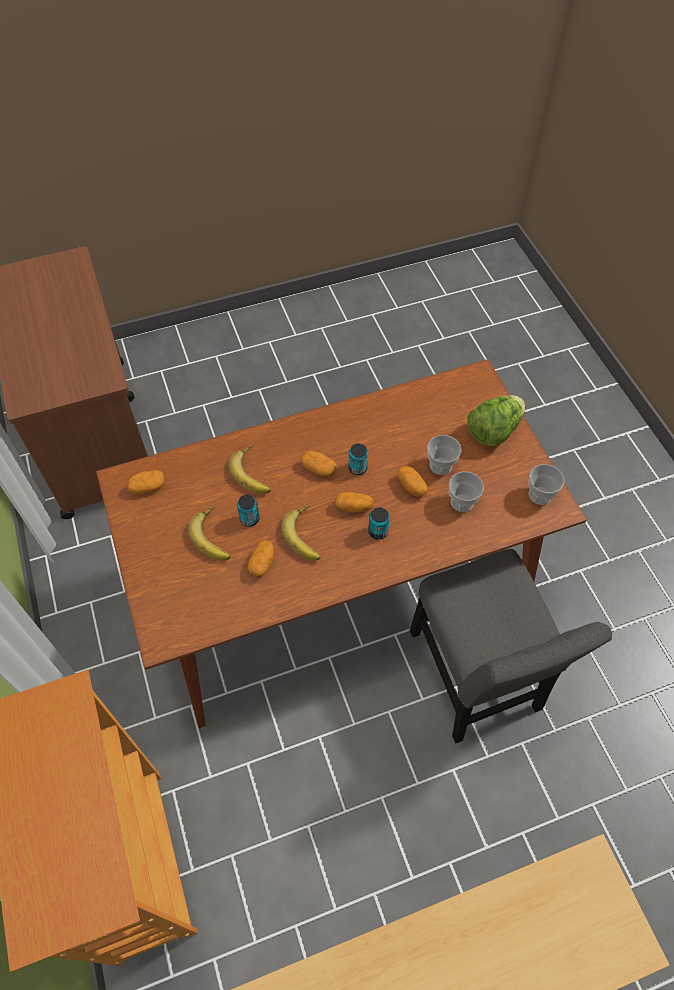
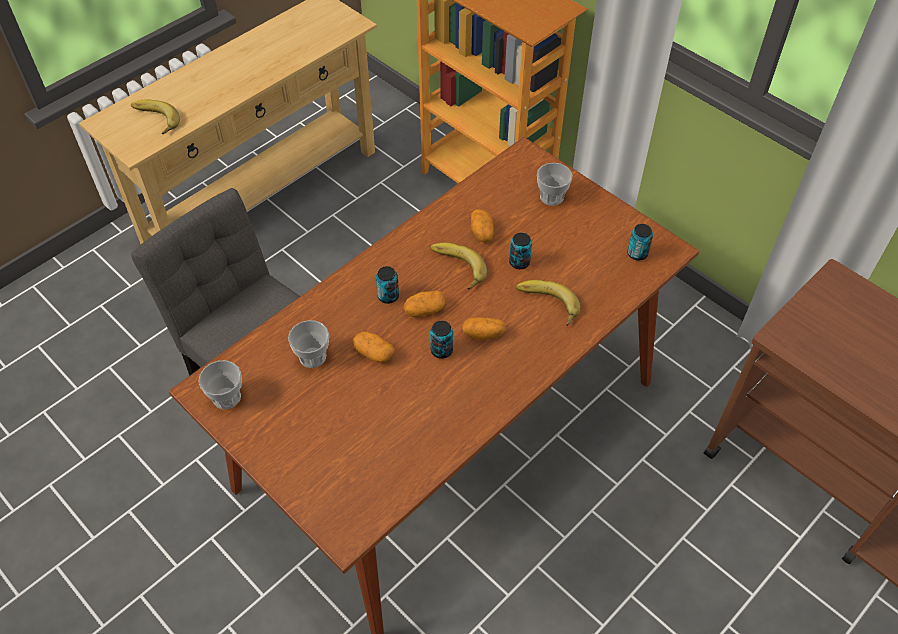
camera: 155 degrees right, 5 degrees down
(147, 487) = (637, 254): potato -> can
(215, 536) = (540, 237): banana -> banana (154, 120)
(440, 465) = (351, 388): cup -> cup (551, 197)
(493, 431) = (302, 457): lettuce -> none

